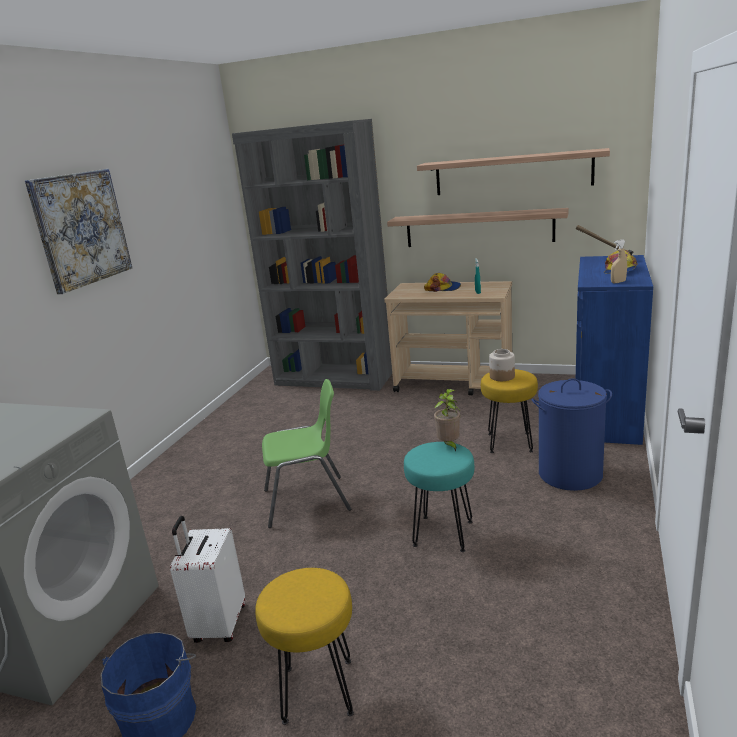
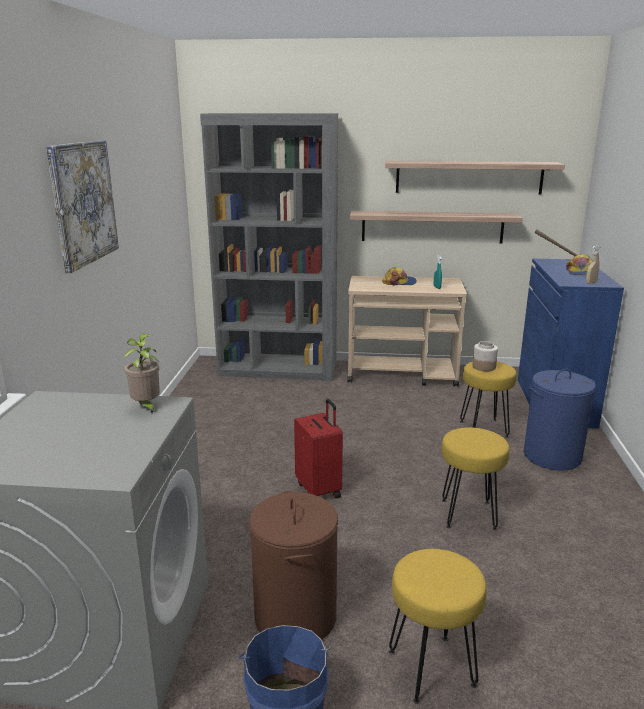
camera: 15 degrees left, 0 degrees up
(218, 624) = (295, 616): white suitcase -> brown laundry basket
(308, 500) = (319, 490): green chair -> red suitcase
(442, 533) = (468, 514): turquoise stool -> yellow stool
(449, 445) = (479, 431): potted plant -> potted plant (146, 407)

